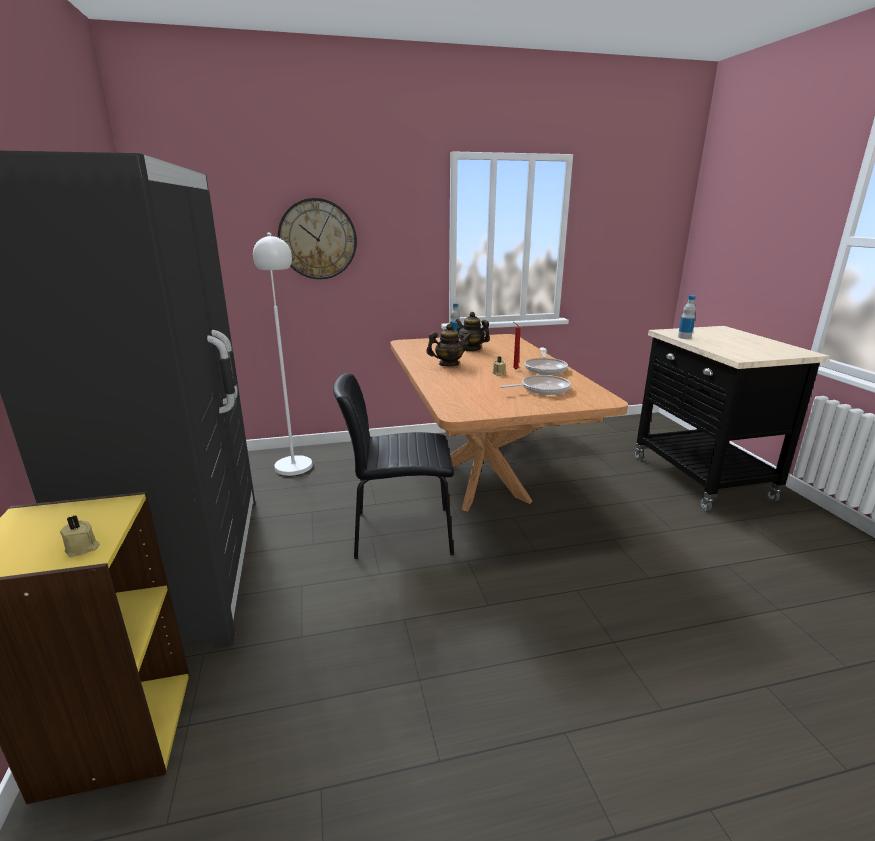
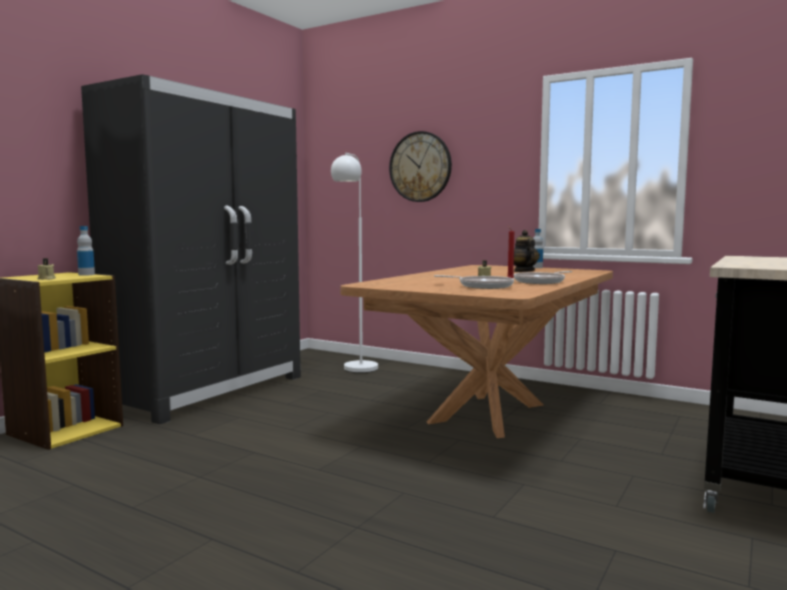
camera: 45 degrees right, 15 degrees down
(398, 533) = (349, 417): black chair -> none
(448, 364) = (463, 273): teapot -> none
(684, 337) = (743, 258): bottle -> bottle (86, 274)

